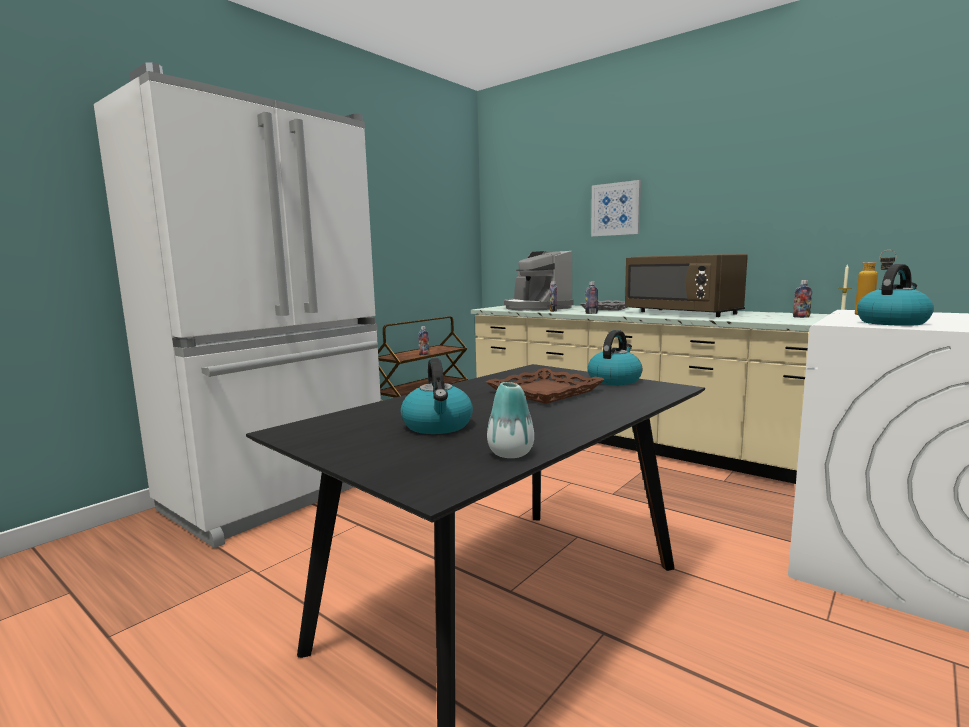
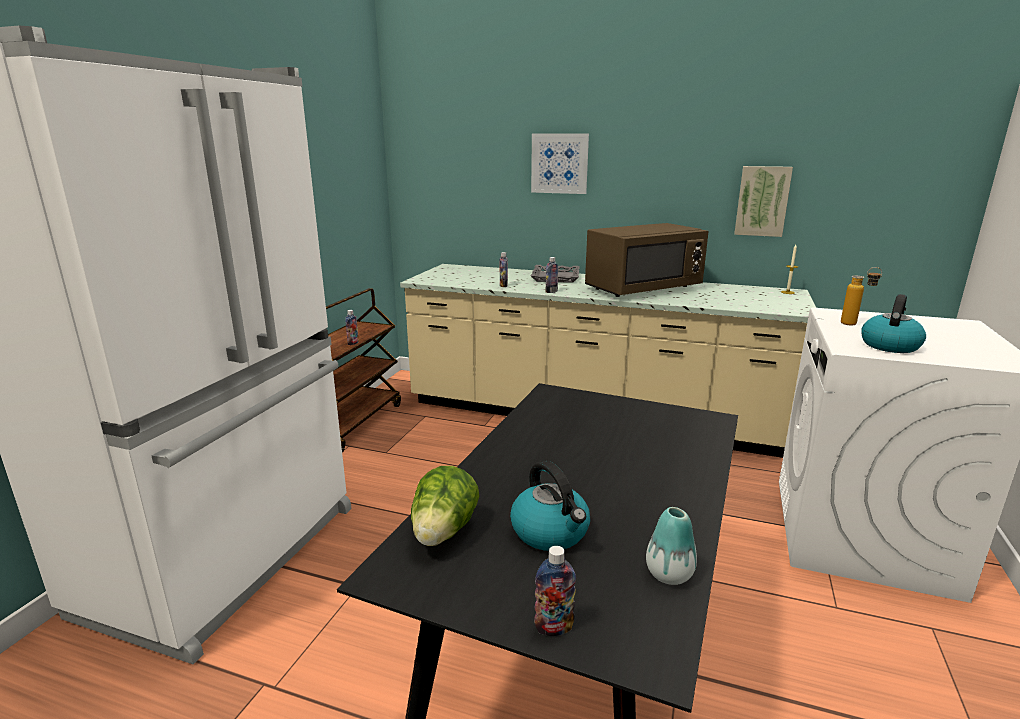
camera: 20 degrees left, 10 degrees up
(354, 419) = (443, 532): none -> lettuce
(536, 308) = (475, 277): coffee machine -> none
(545, 392) = (602, 443): brown tray -> none
(614, 380) = (648, 410): kettle -> none
(682, 313) = (643, 289): brown microwave -> brown microwave turned 60 degrees counterclockwise
(801, 317) = (756, 296): bottle -> bottle (554, 627)
(812, 226) = (762, 201): none -> picture

